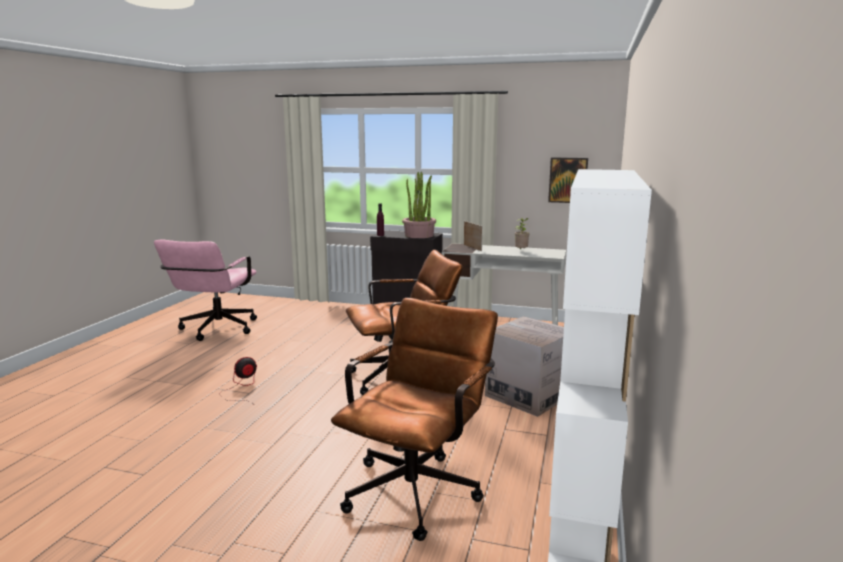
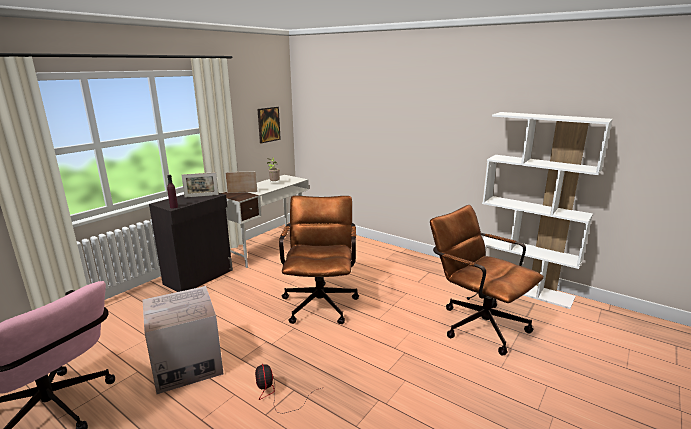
camera: 70 degrees left, 5 degrees up
(419, 235) = (201, 196): potted plant -> picture frame
(528, 395) = (379, 265): cardboard box -> cardboard box (187, 364)

